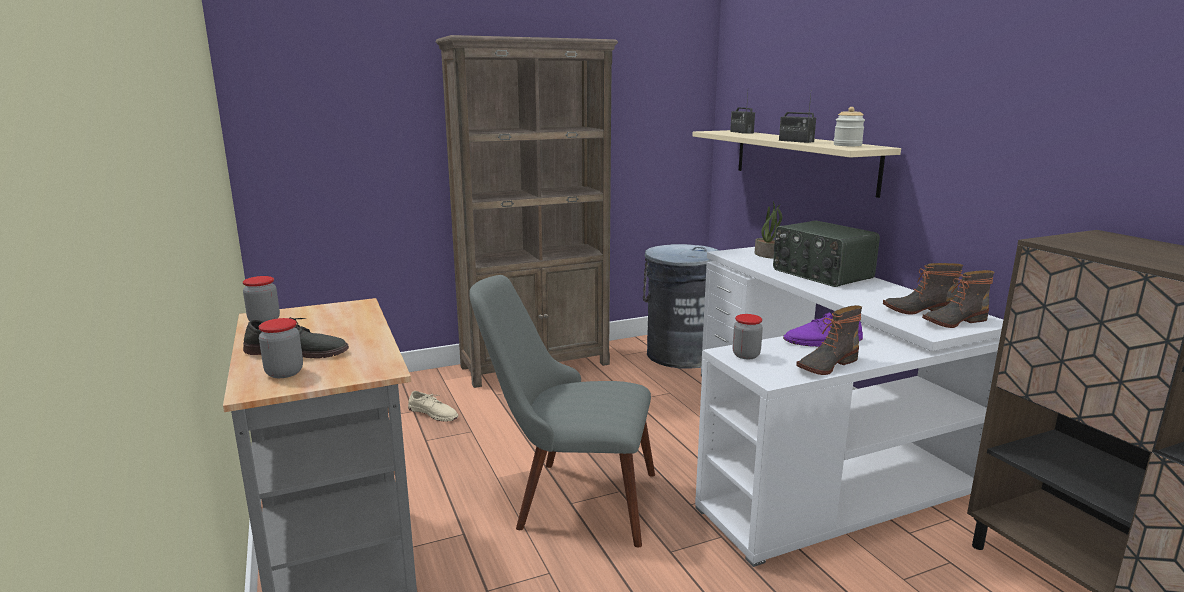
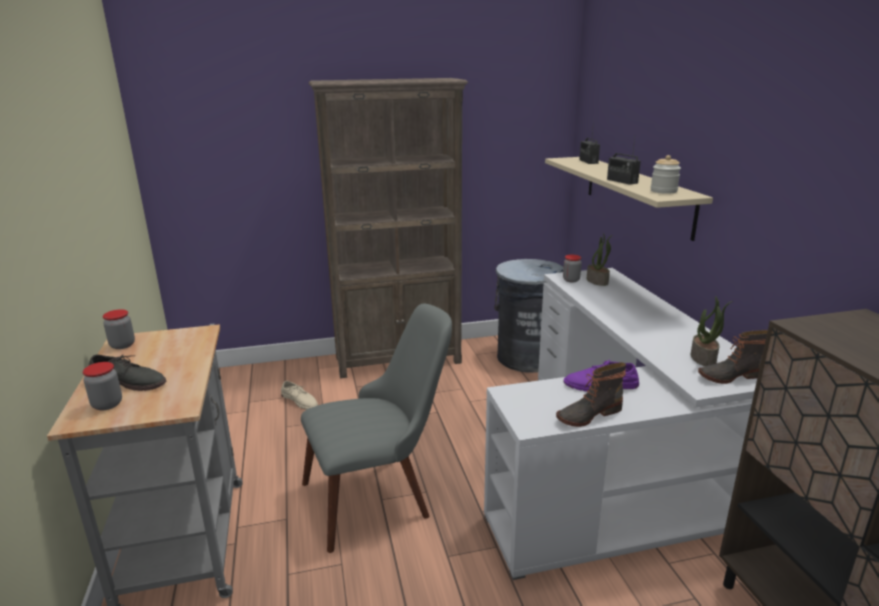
camera: 10 degrees right, 5 degrees up
(568, 498) = (381, 494): grey chair -> grey chair turned 135 degrees clockwise
(746, 355) = (521, 397): jar -> jar (571, 280)
(821, 274) = (635, 308): radio -> none
(917, 310) = (704, 358): boot -> potted plant

